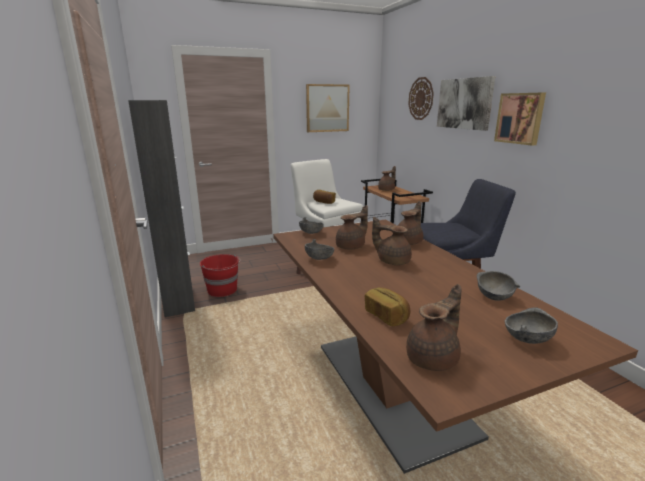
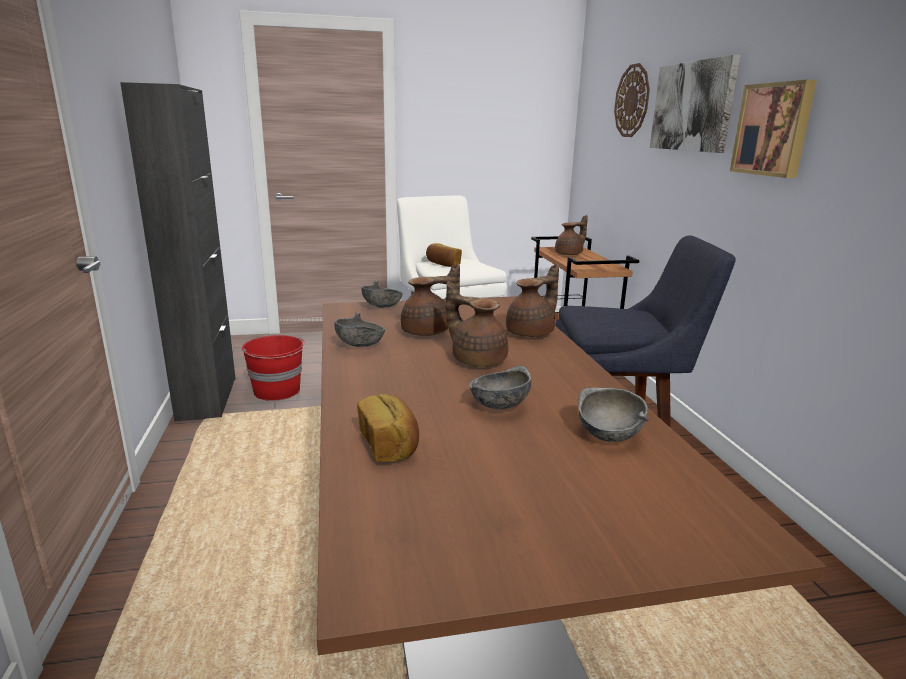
camera: 10 degrees right, 0 degrees up
(327, 108) = (486, 117): picture -> none
(434, 358) = (409, 525): brown teapot -> none
(526, 339) = (610, 514): grey bowl -> grey bowl (498, 405)

